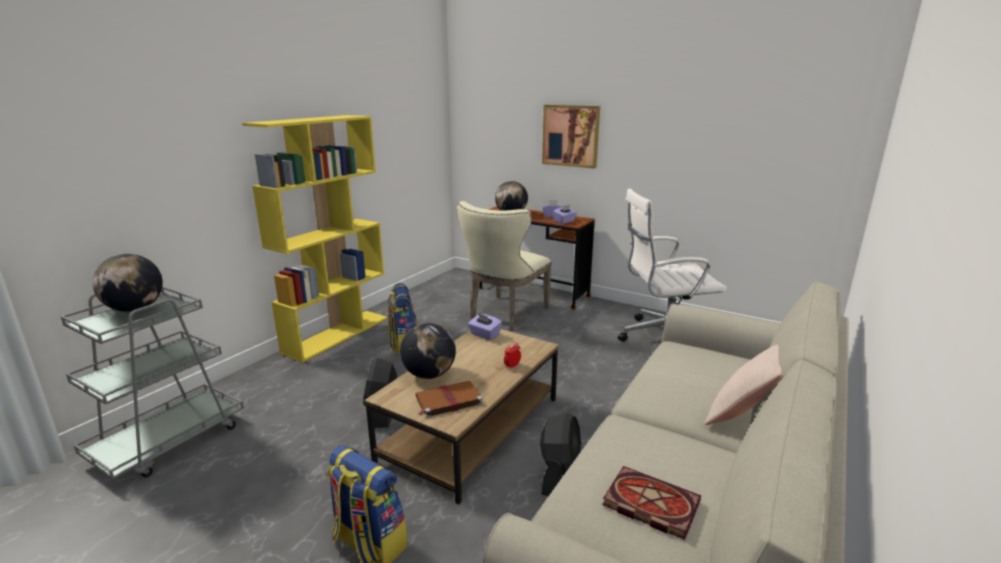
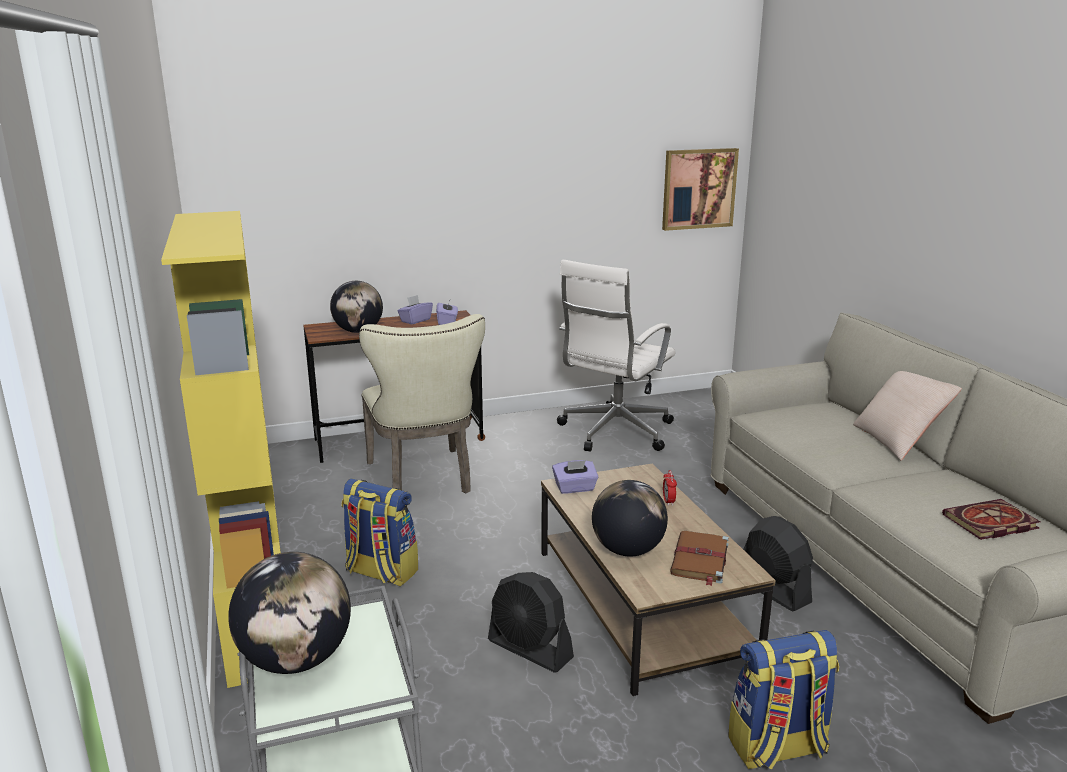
camera: 50 degrees left, 0 degrees up
(570, 136) = (416, 200): picture -> picture (698, 188)

